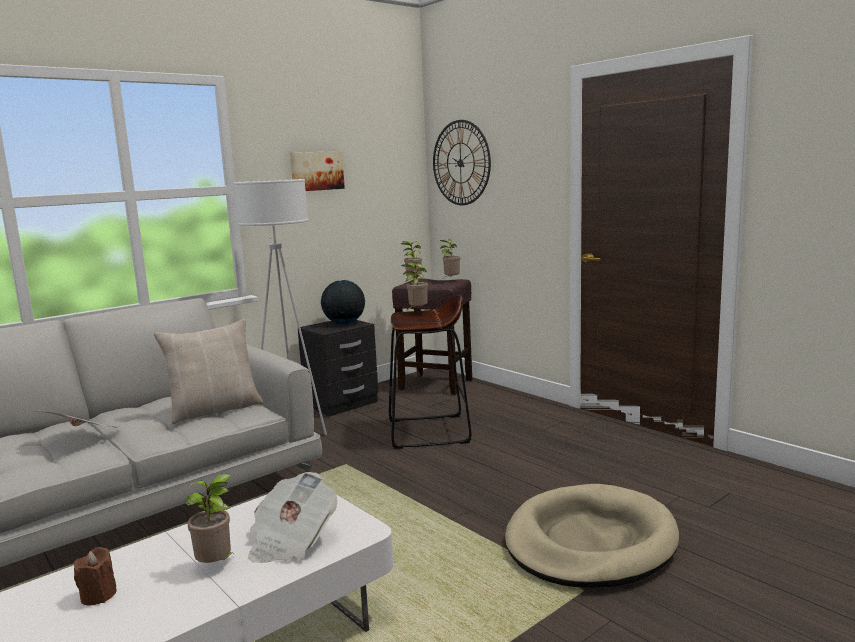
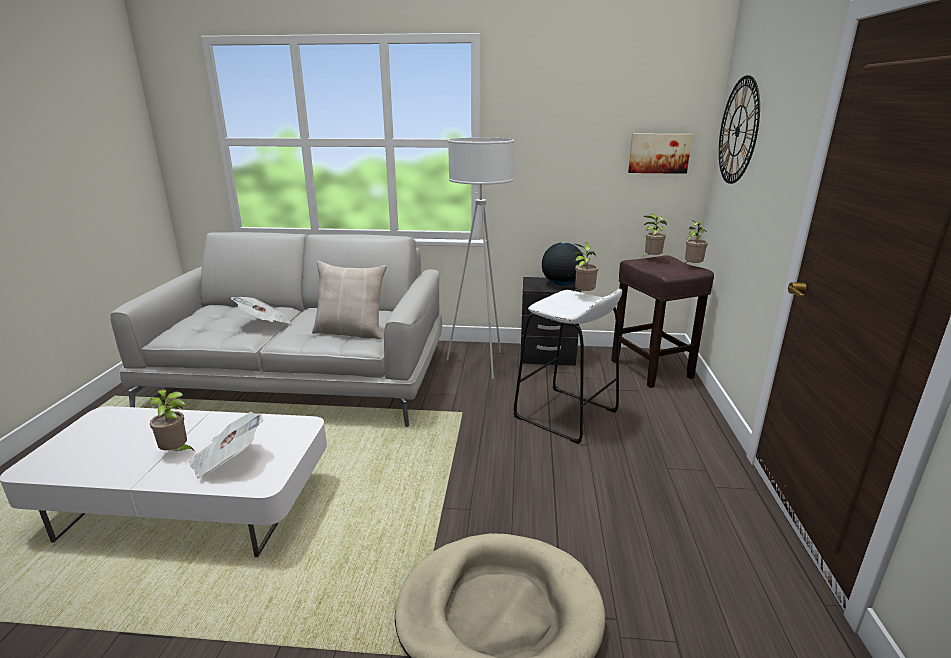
camera: 45 degrees right, 10 degrees up
(98, 595) = (121, 435): brown candle -> none
(316, 171) = (568, 129): picture -> picture (659, 153)
(428, 431) = (565, 414): brown stool -> white stool

